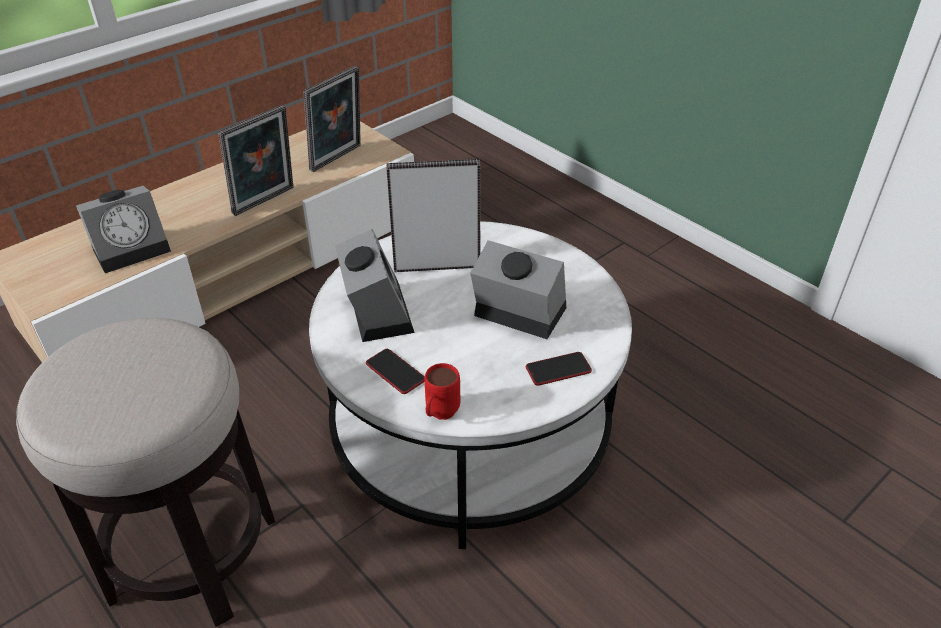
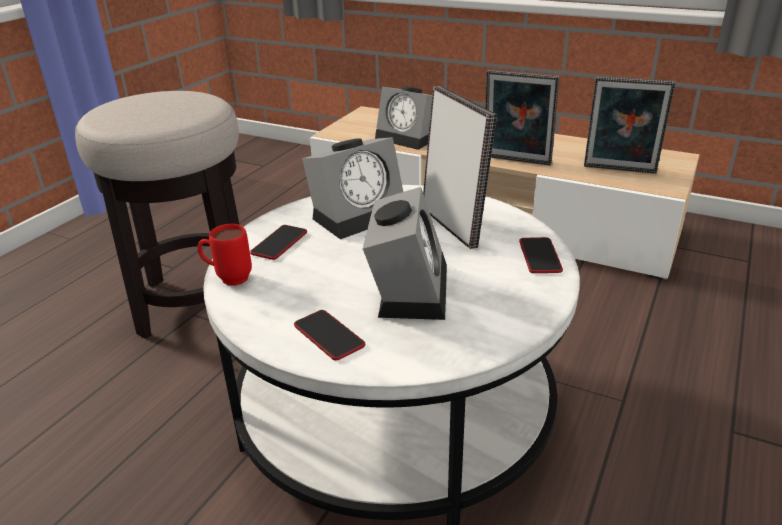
camera: 70 degrees right, 10 degrees down
(510, 239) = (540, 256): none -> phone

